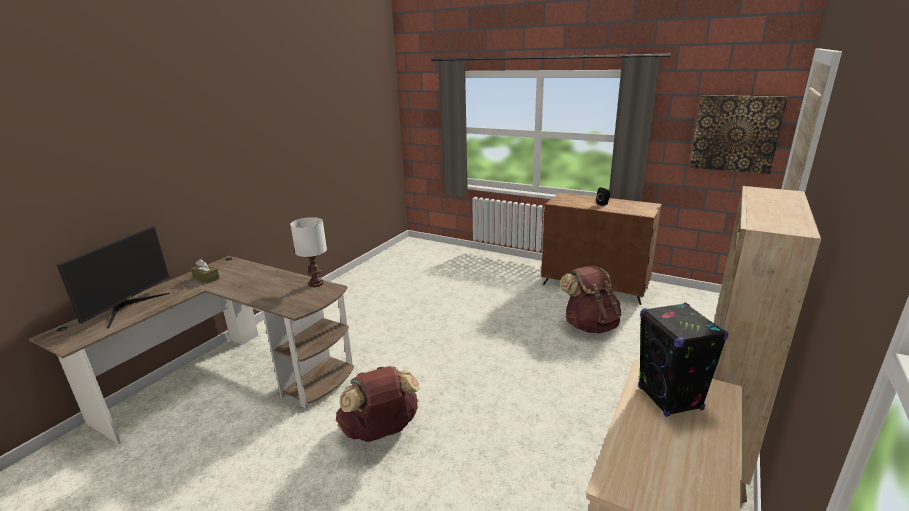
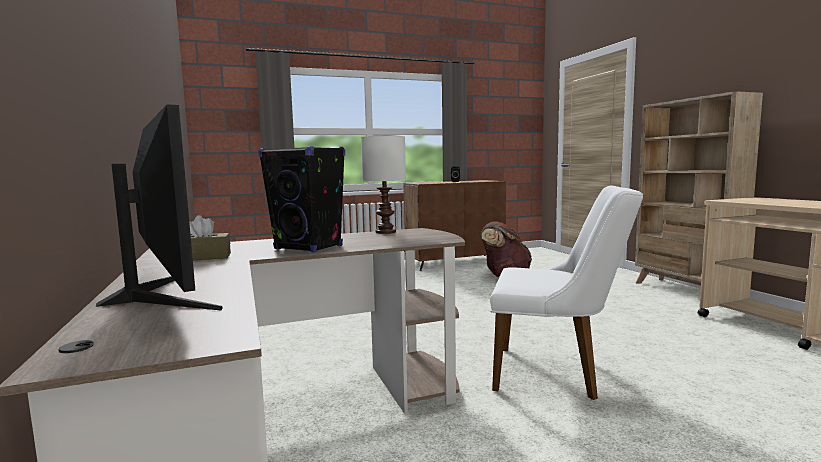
camera: 50 degrees left, 15 degrees down
(381, 431) = (557, 374): brown backpack -> white chair
(670, 399) = (763, 201): black speaker -> black speaker (309, 248)
(735, 133) = (514, 123): picture -> none

